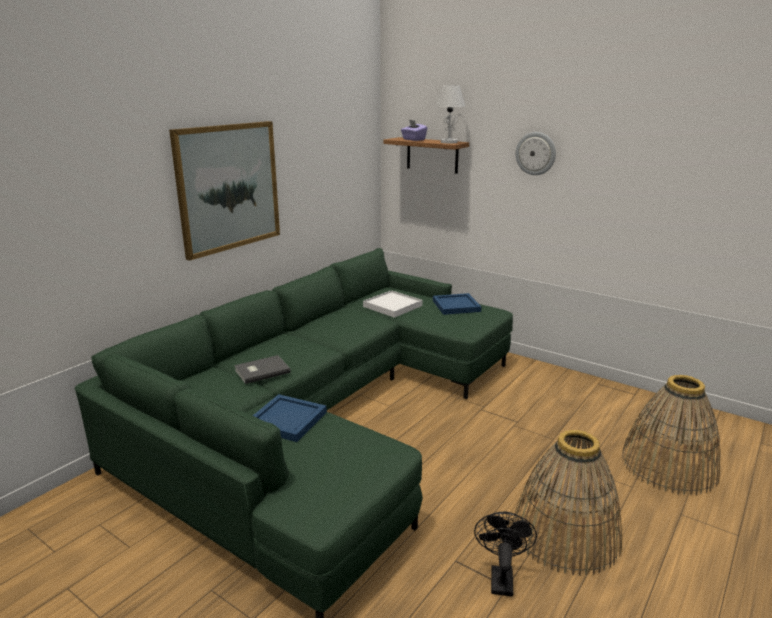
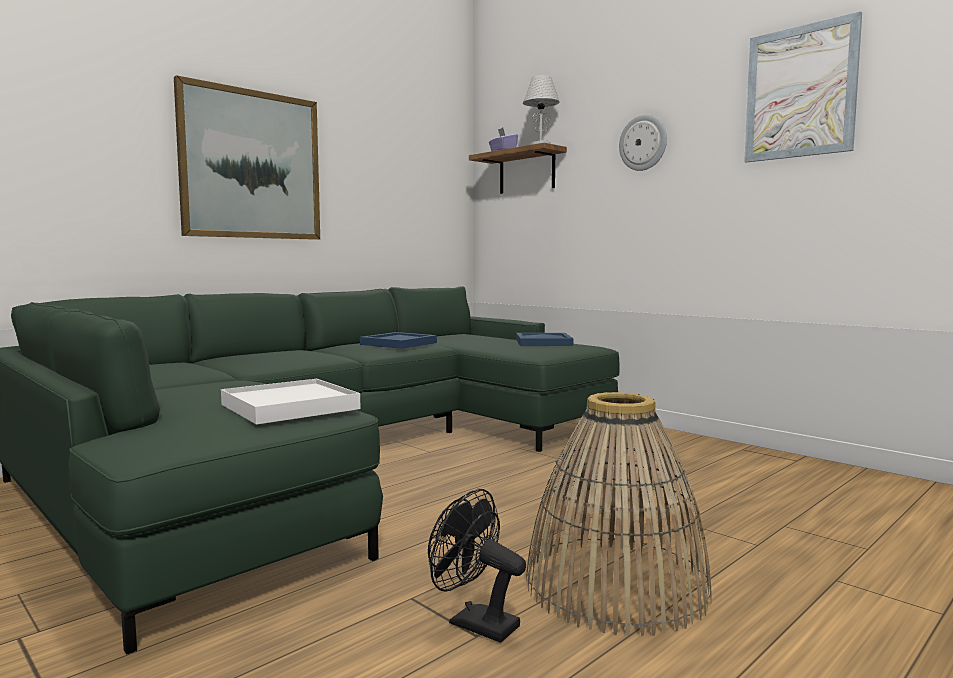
camera: 10 degrees right, 15 degrees down
(261, 371) = (237, 362): grey book -> none
(286, 420) = (217, 387): blue tray -> blue tray (397, 343)
(392, 306) = (460, 341): white tray -> white tray (290, 407)
(501, 577) = (474, 623): black fan -> black fan turned 75 degrees counterclockwise
(662, 143) = (800, 92): none -> picture
(669, 466) = (830, 528): basket -> none

